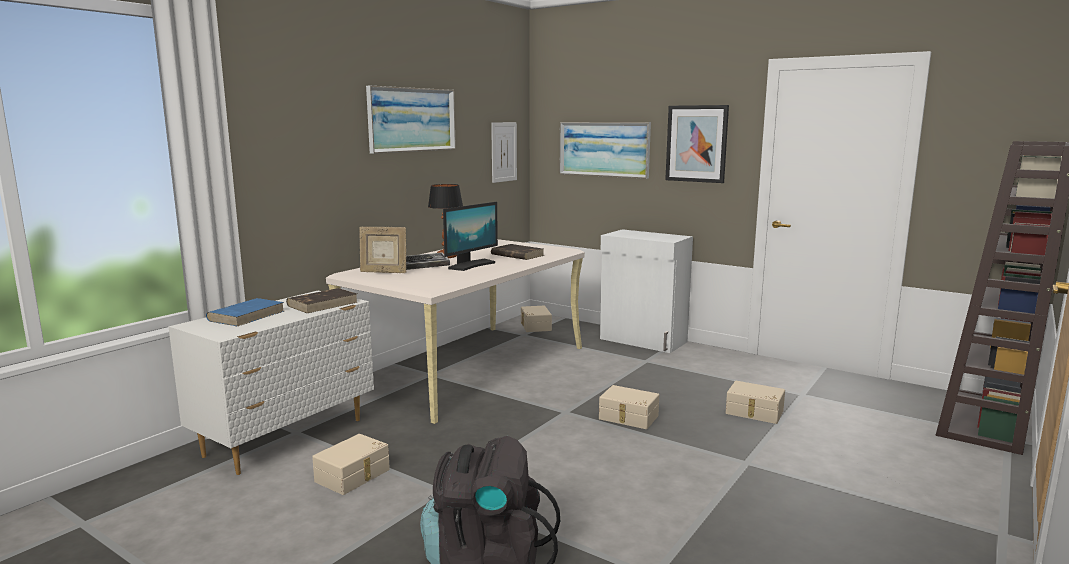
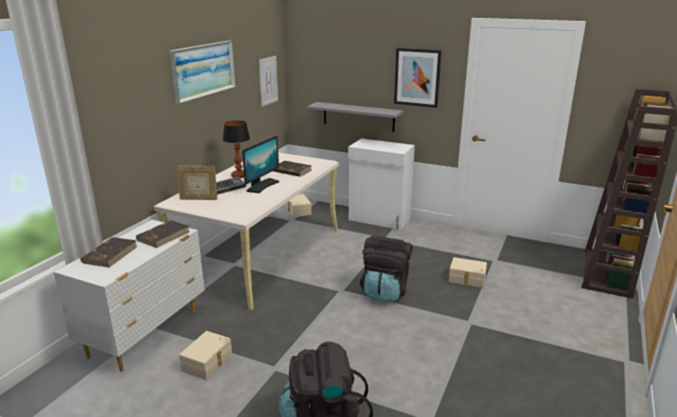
camera: 10 degrees left, 10 degrees up
(247, 315) = (110, 254): blue book -> brown book
(604, 149) = (346, 77): picture -> none
(619, 200) = (358, 116): none -> grey shelf
(628, 418) = (385, 291): beige storage box -> black backpack

